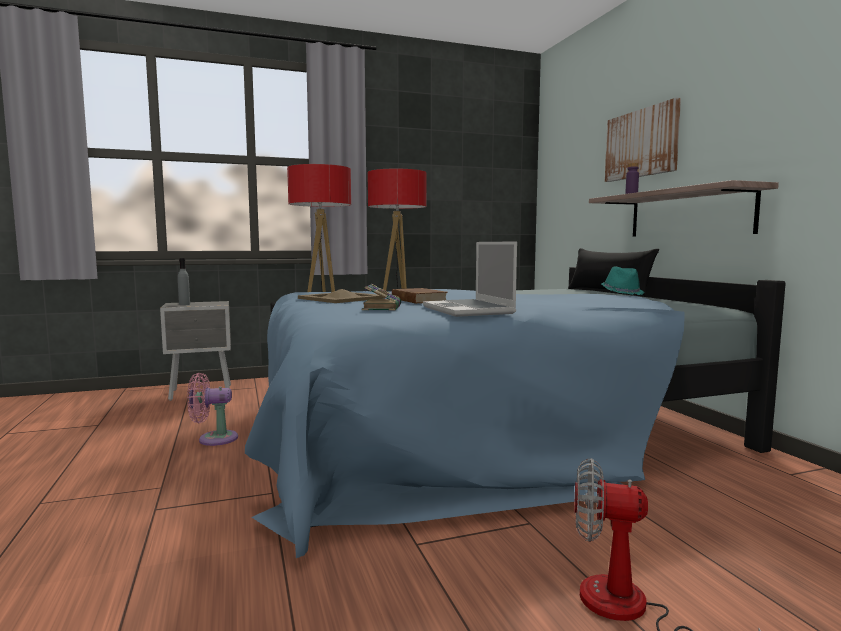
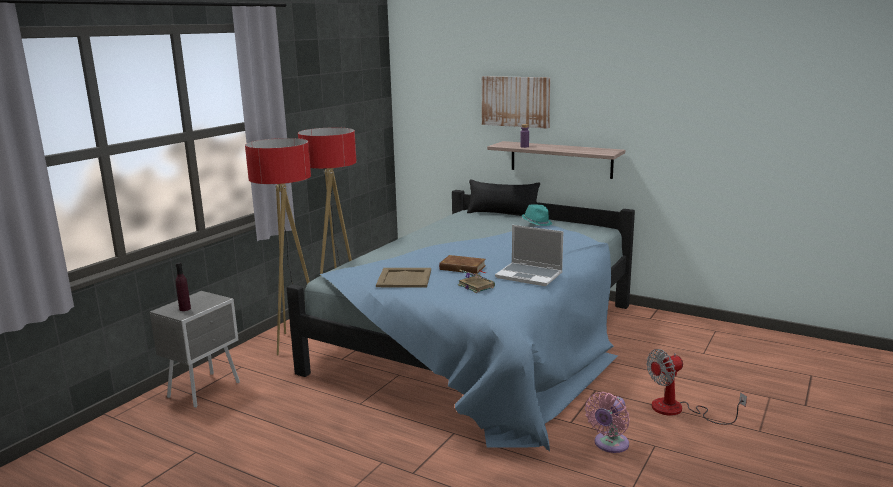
camera: 40 degrees left, 10 degrees up
(184, 304) = (185, 309): grey bottle -> purple bottle
(213, 439) = (329, 420): pink fan -> pink fan (609, 445)

